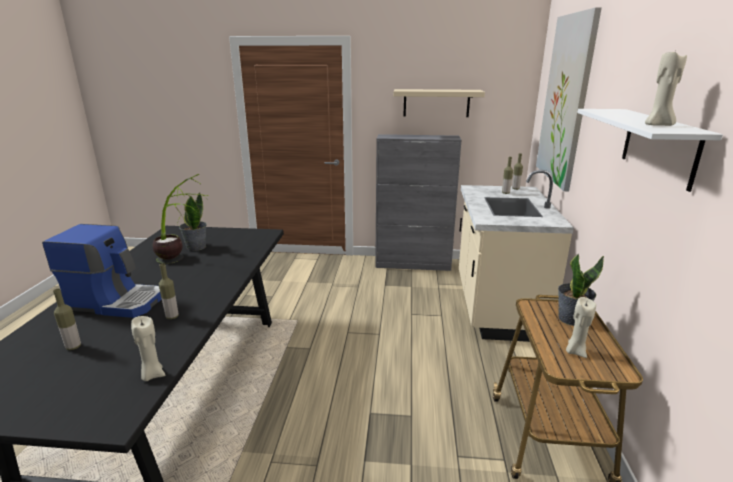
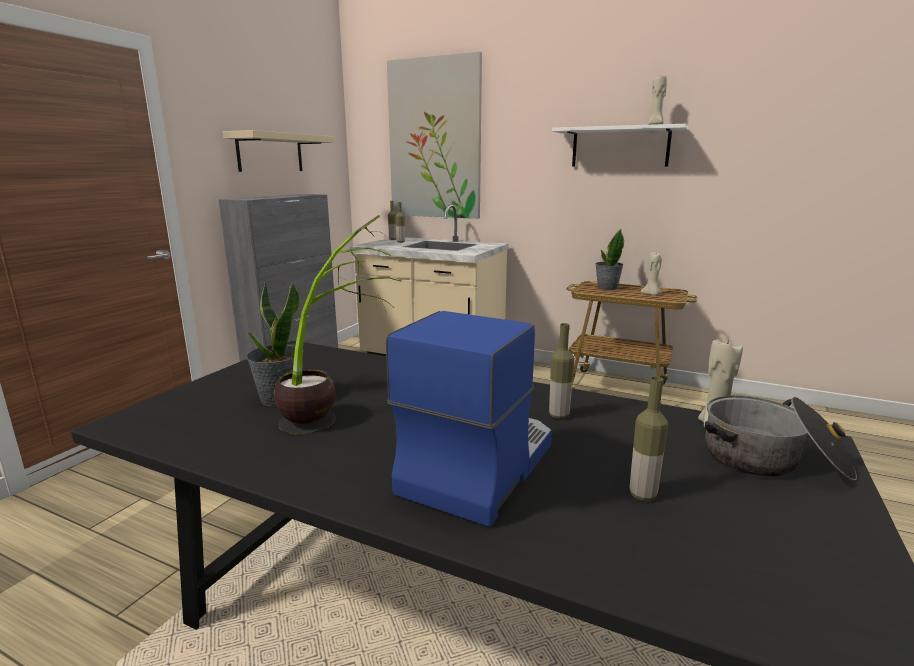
camera: 70 degrees left, 5 degrees down
(95, 395) = (773, 461): none -> cooking pot

